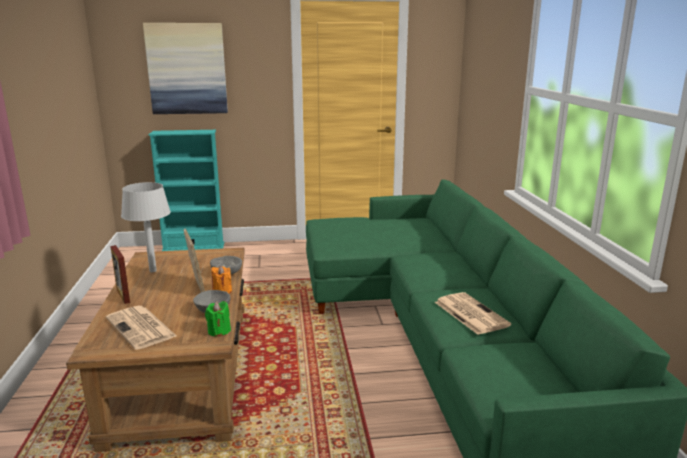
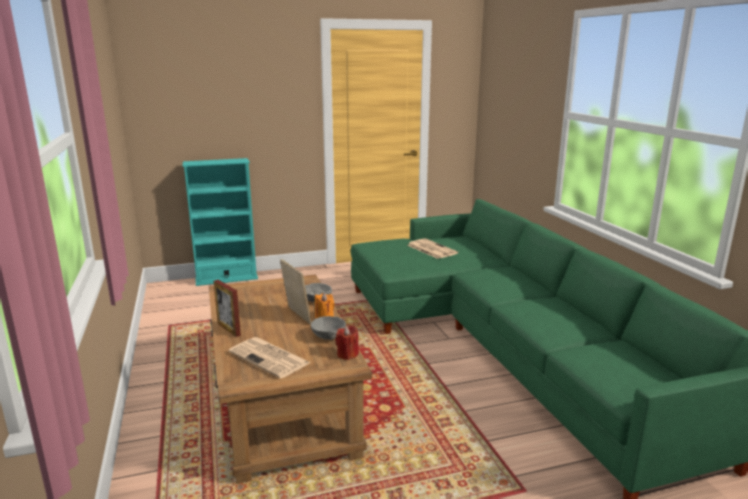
camera: 10 degrees left, 0 degrees up
(153, 271) = (241, 303): grey table lamp -> none
(187, 69) = (218, 97): picture -> none
(219, 331) = (347, 354): green candle -> red candle
(469, 313) = (557, 320): newspaper -> newspaper (431, 249)

